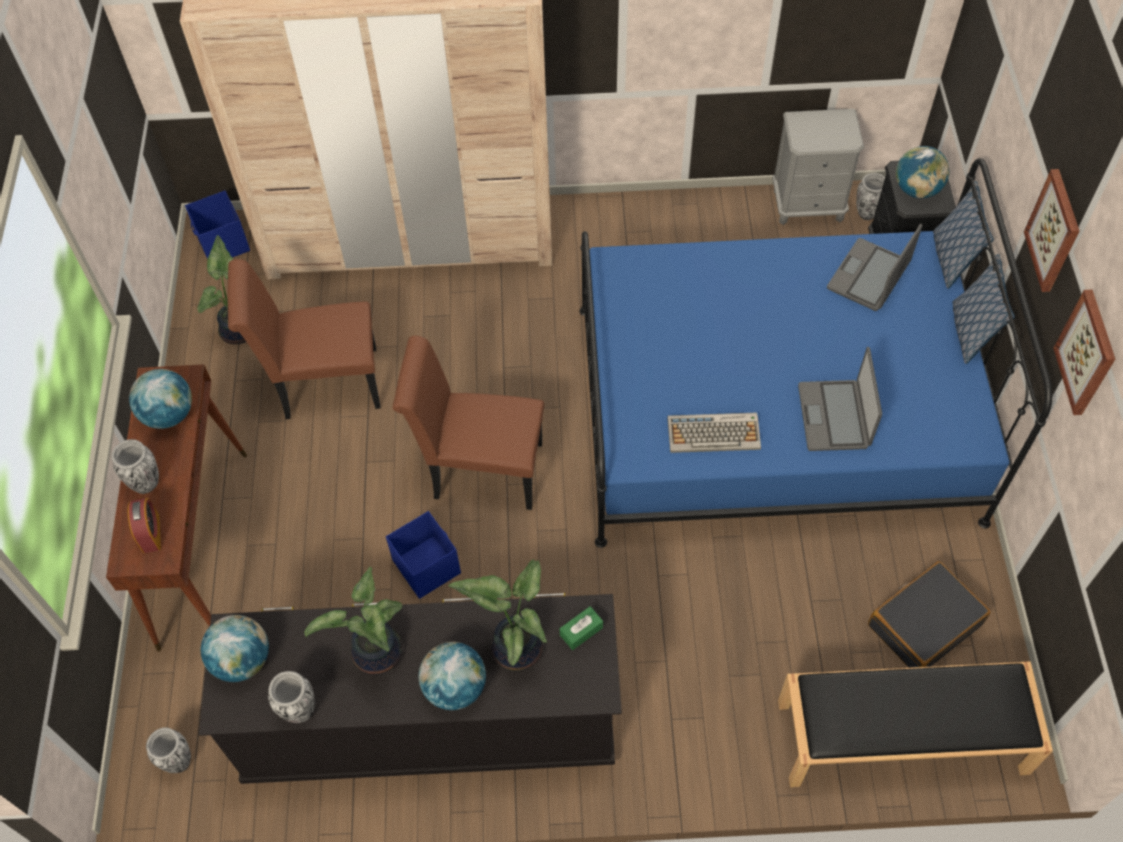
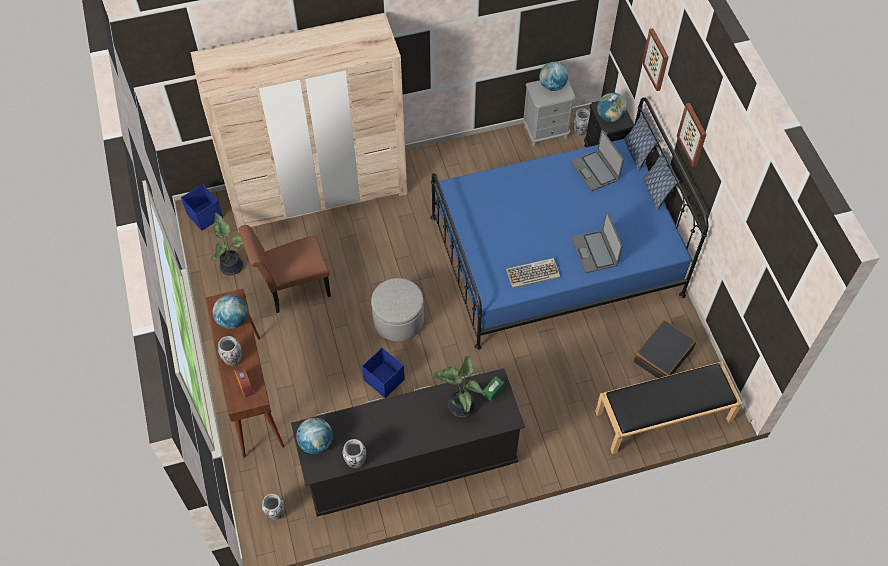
camera: 15 degrees left, 0 degrees up
(376, 656) = (388, 425): potted plant -> none
(455, 687) = (435, 432): globe -> globe (552, 86)
(479, 470) = (398, 320): brown chair -> grey ottoman
(869, 276) = (595, 171): laptop -> laptop turned 45 degrees counterclockwise
(1087, 353) = (721, 195): picture -> picture (656, 59)

